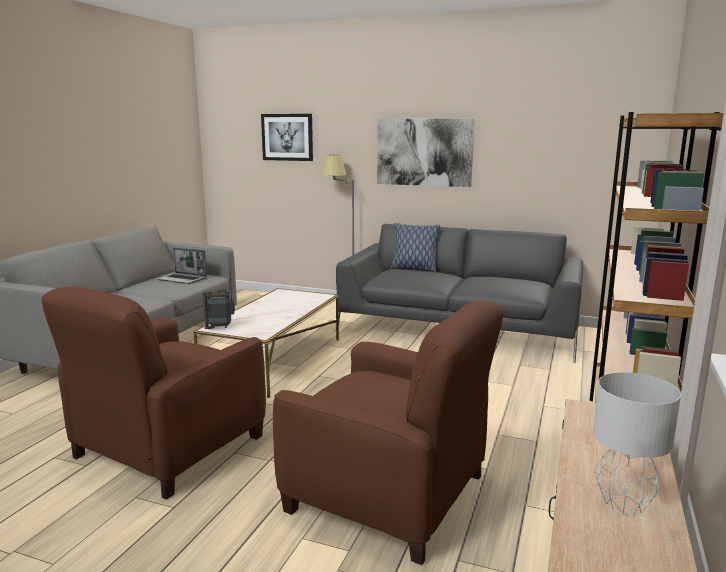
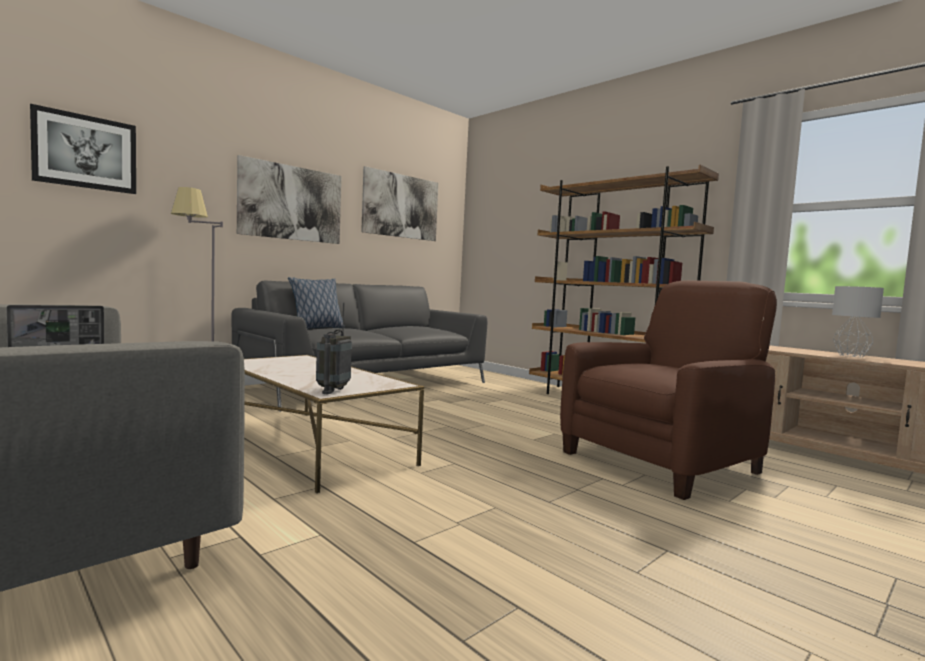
camera: 65 degrees left, 10 degrees down
(168, 447) = (506, 536): brown armchair -> none
(554, 138) = (401, 206): none -> picture

